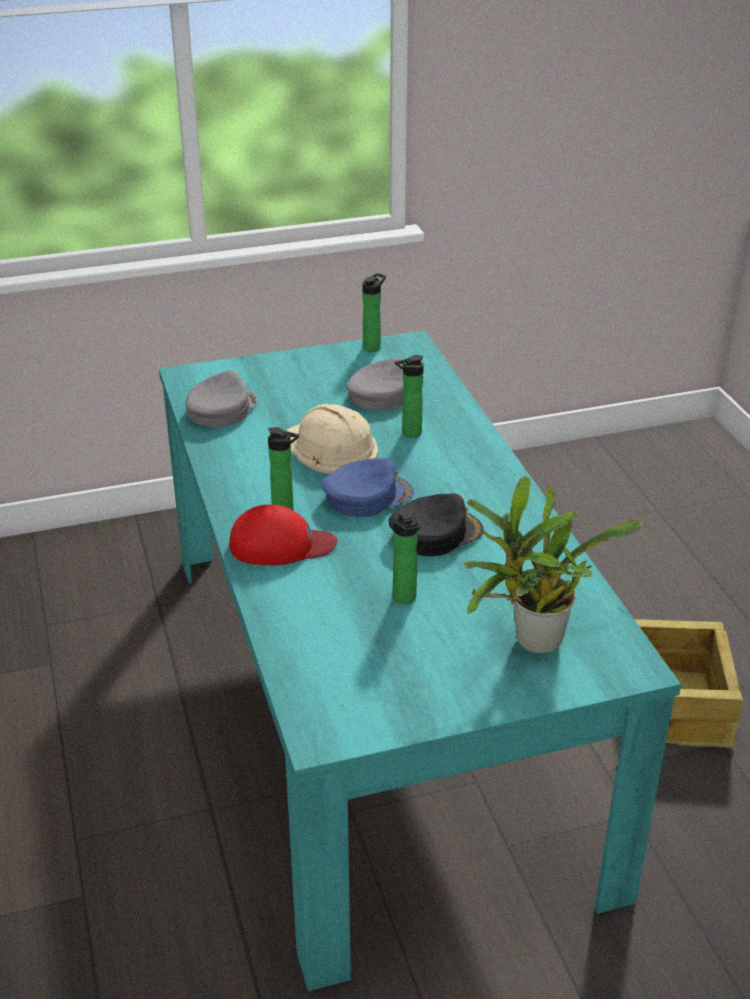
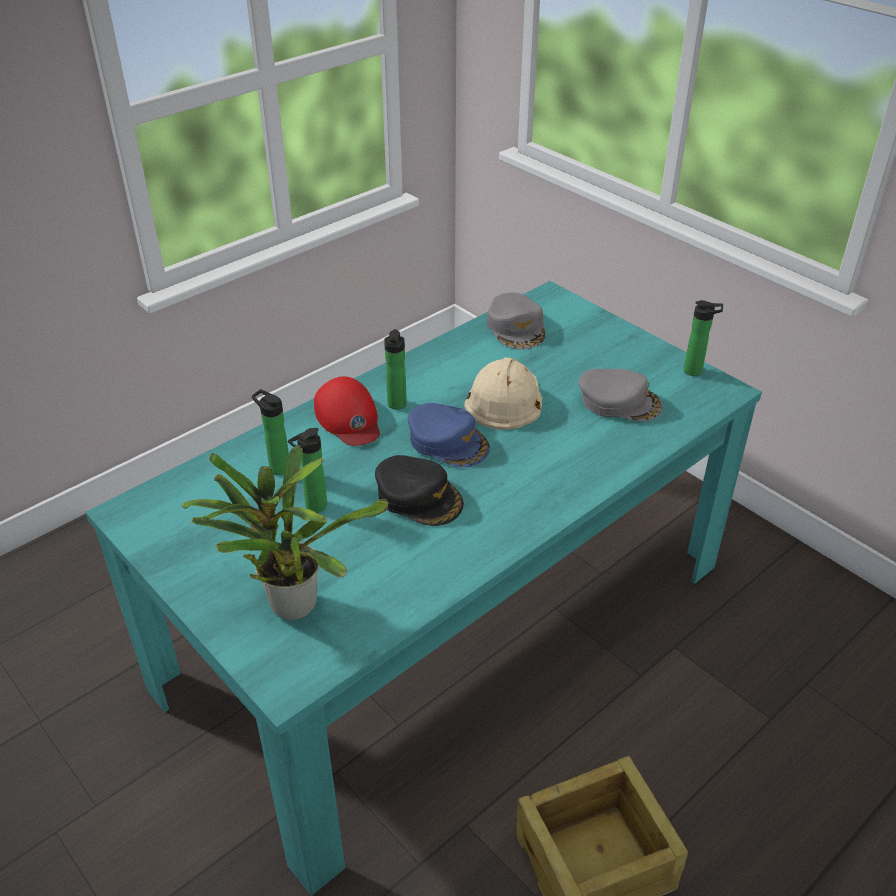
camera: 65 degrees right, 5 degrees up
(221, 408) = (516, 327): grey cap -> grey cap turned 75 degrees clockwise
(409, 434) = (564, 436): bottle -> bottle (277, 467)

